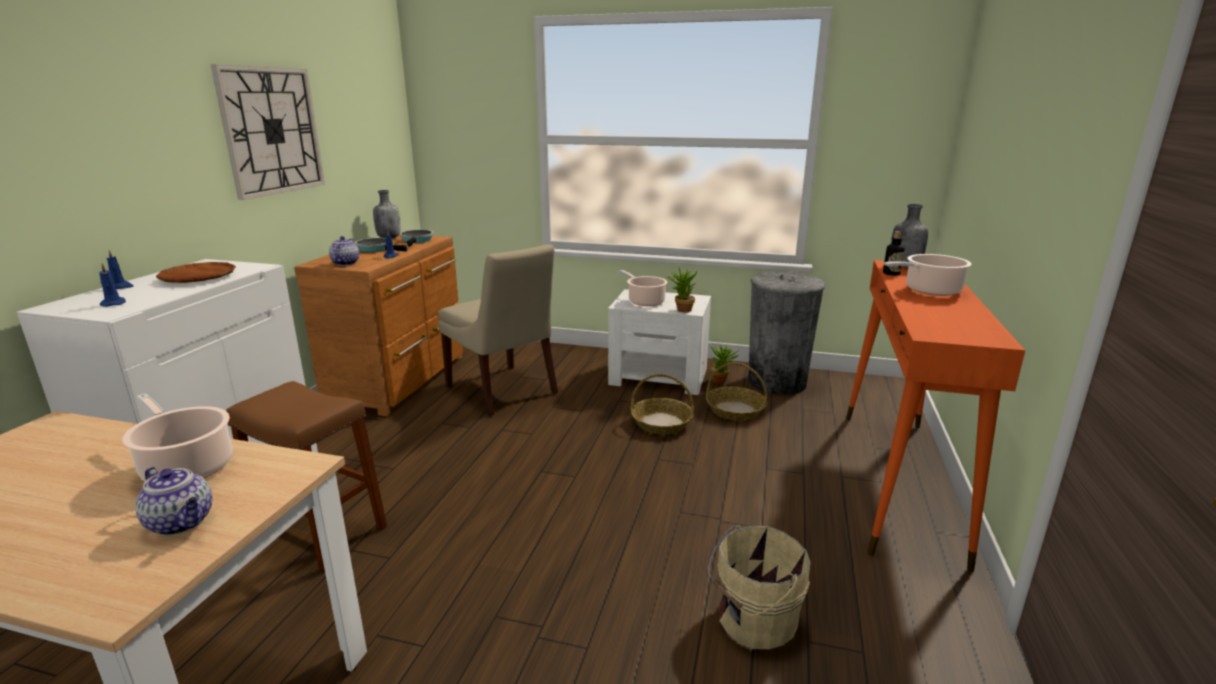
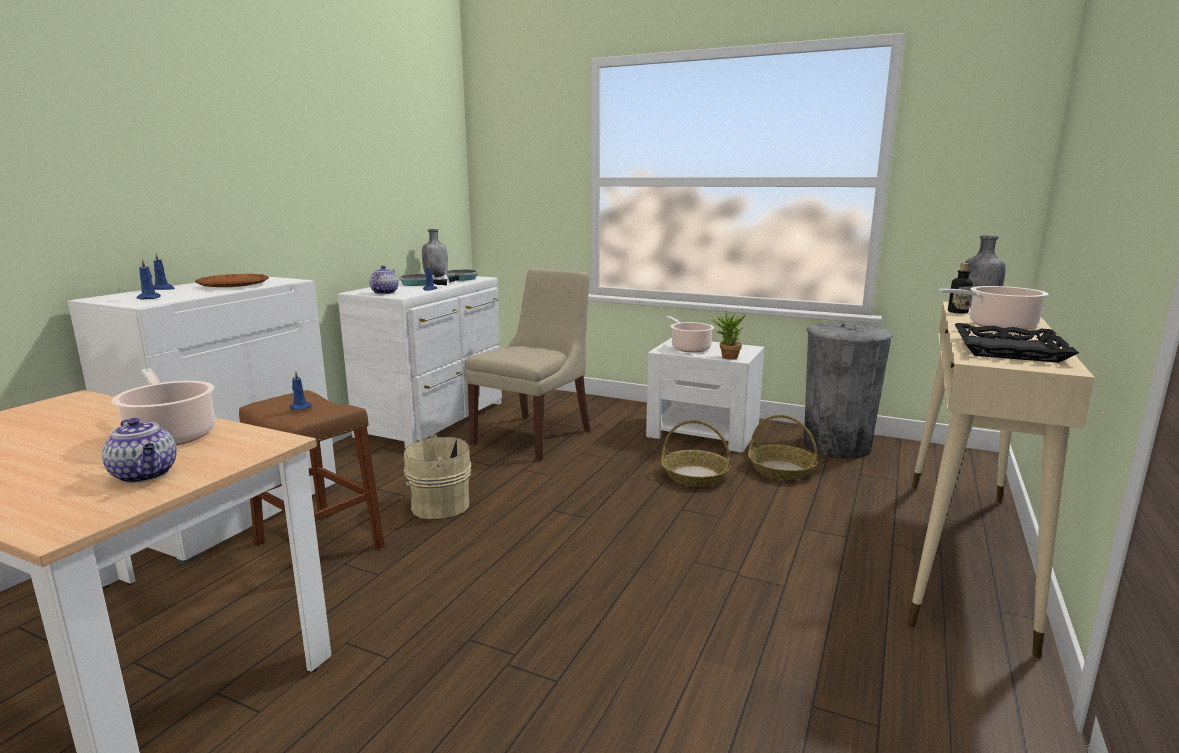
camera: 10 degrees right, 5 degrees down
(272, 131) = (325, 162): wall clock -> none
(292, 405) = (299, 407): none -> blue candle
(401, 379) = (436, 419): brown dresser -> white dresser
(503, 391) = (534, 435): beige chair -> beige chair turned 120 degrees counterclockwise
(722, 380) = (773, 441): potted plant -> none
(753, 619) = (752, 676): beige bucket -> beige bucket (437, 505)
(898, 481) = (962, 554): orange console table -> beige console table
(948, 320) = (1007, 350): none -> black tray

